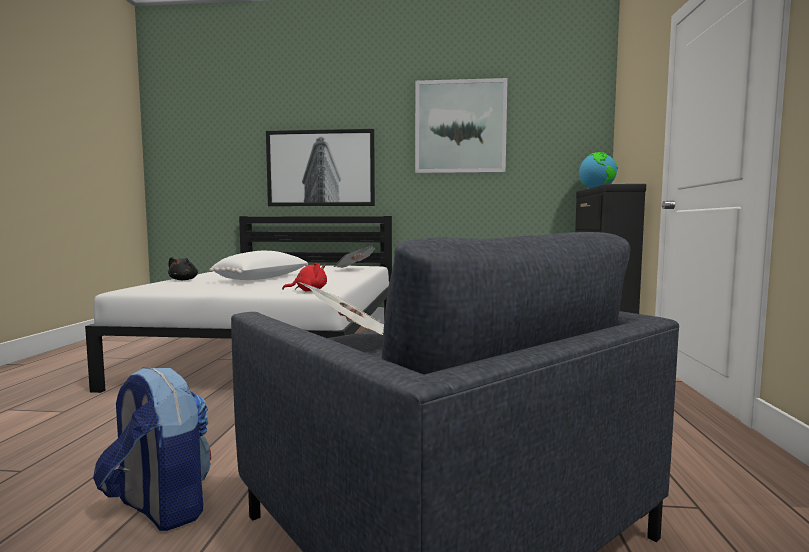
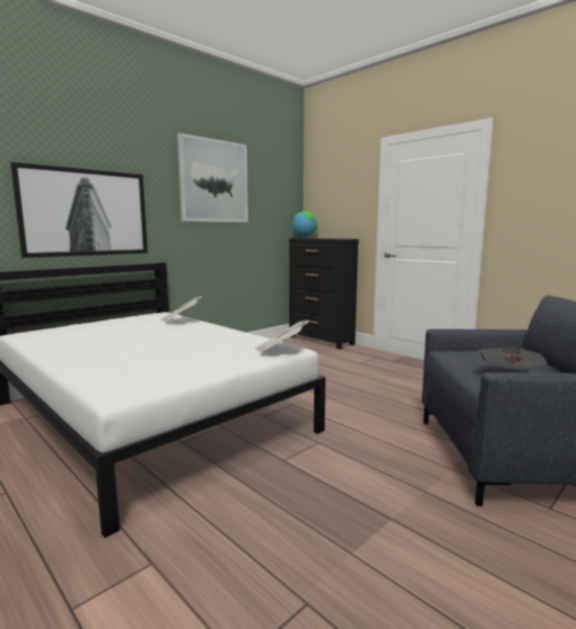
camera: 50 degrees left, 5 degrees up
(159, 507) = (442, 536): backpack -> none
(184, 280) = (90, 369): black plush toy -> none
(263, 279) = (164, 348): white pillow -> none
(308, 291) = (280, 350): red plush toy -> newspaper

